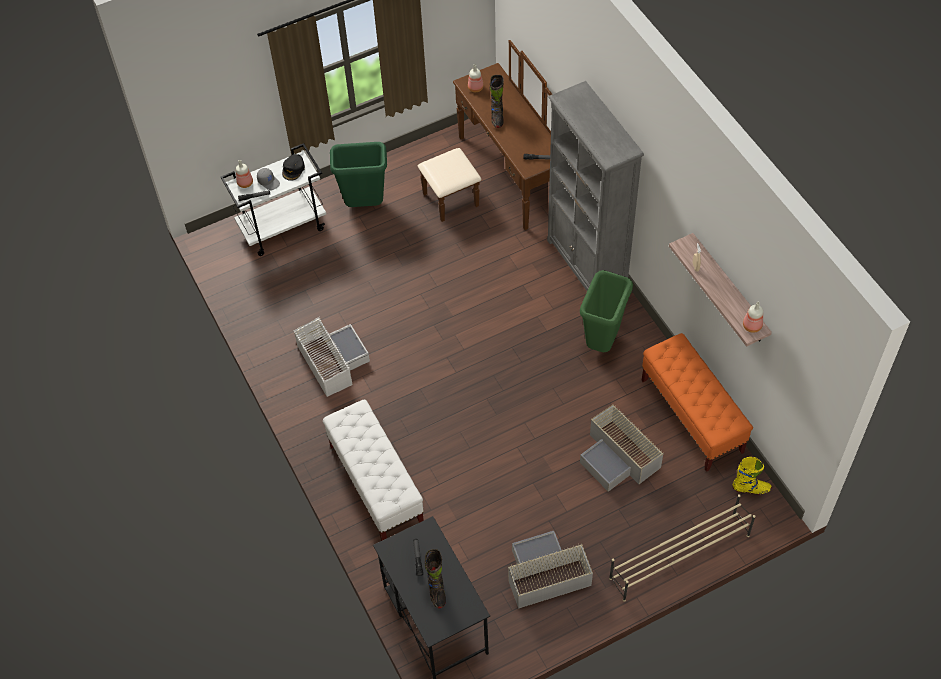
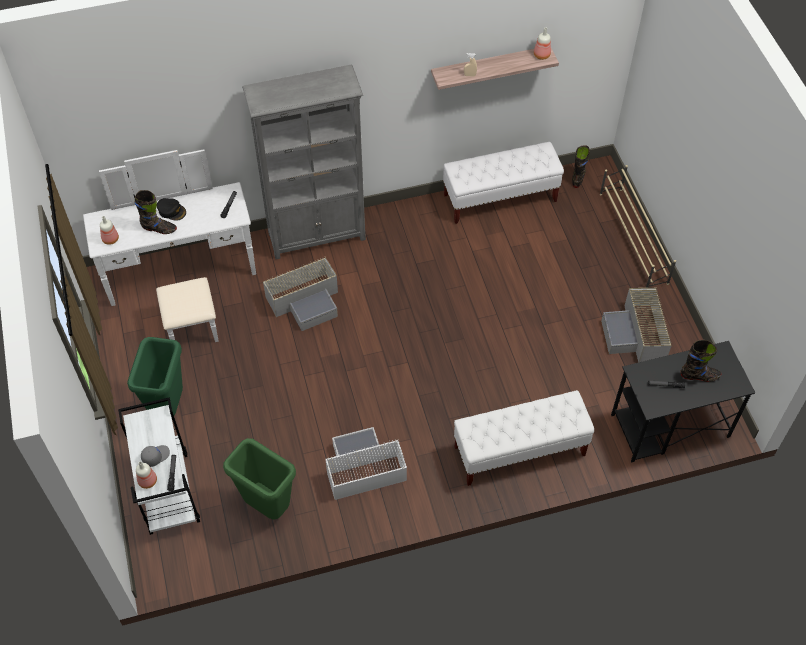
camera: 80 degrees left, 0 degrees up
(293, 169) = (147, 428): black cap -> black cap (172, 211)
(497, 180) = (184, 284): brown dresser -> white dresser
(601, 341) = (405, 243): green trash can -> green trash can (267, 507)
(619, 457) = (530, 257): grey storage box -> grey storage box (306, 300)
(692, 416) = (500, 198): orange bench -> white bench
(751, 489) = (578, 177): yellow boot -> black boot

